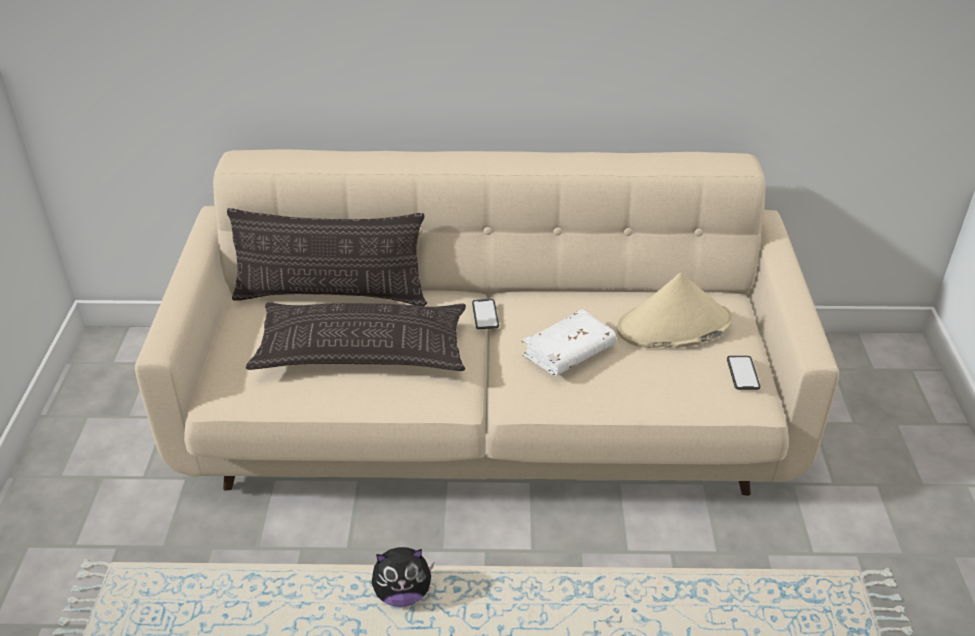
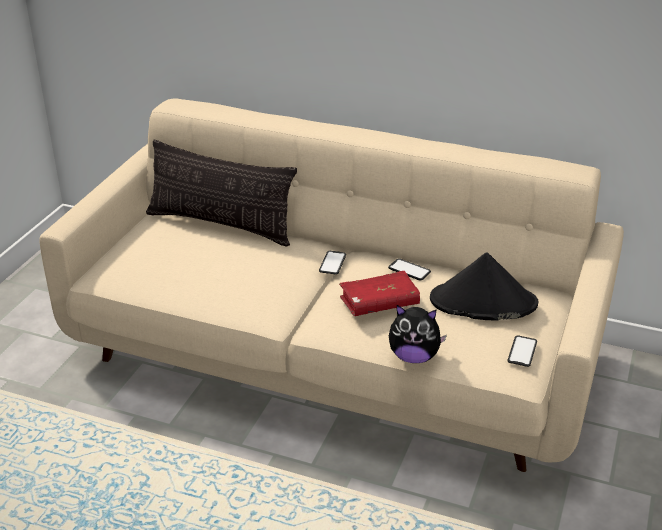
camera: 20 degrees right, 5 degrees down
(362, 350) = (218, 267): pillow -> none
(402, 593) = (192, 467): plush toy -> plush toy (414, 357)
(568, 352) = (379, 303): white book -> red book
(576, 305) = (409, 270): none -> phone
(673, 326) = (482, 302): beige hat -> black hat

